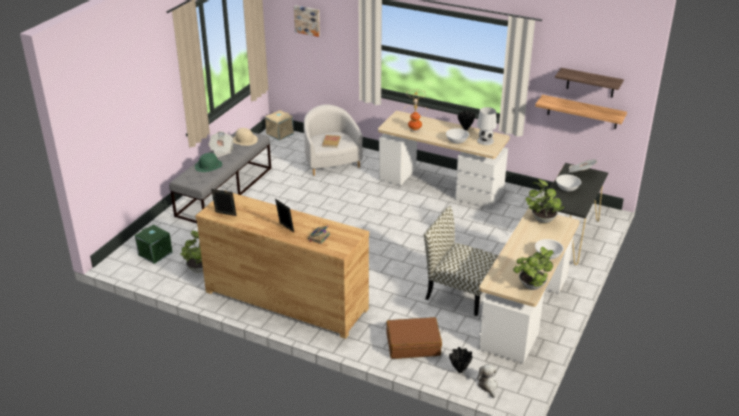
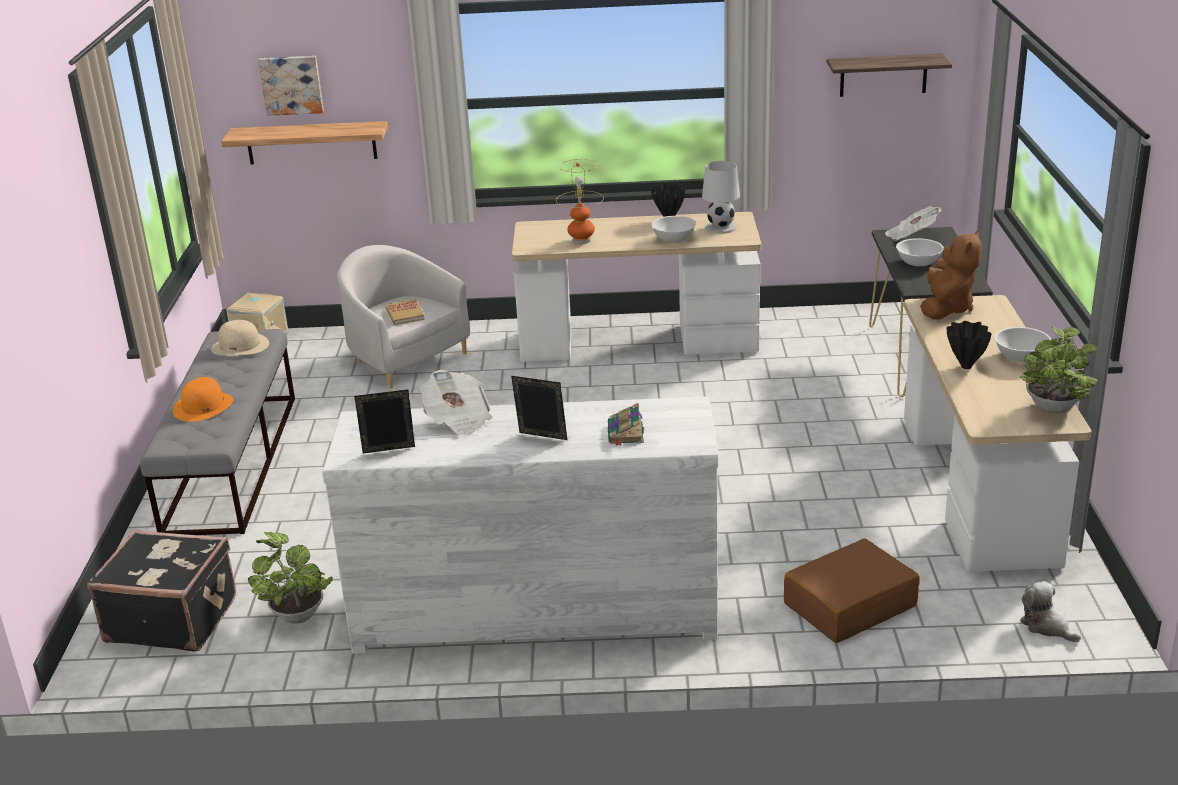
camera: 25 degrees left, 5 degrees down
(154, 254) = (172, 618): green storage box -> black suitcase
(208, 165) = (203, 406): green hat -> orange hat
(221, 150) = (207, 375): newspaper -> newspaper (457, 420)
(286, 299) = (535, 610): brown dresser -> white dresser
(459, 293) = (840, 494): chair -> none
(460, 370) = (974, 619): black vase -> black vase (965, 366)
(542, 219) = (946, 308): potted plant -> brown plush toy
(582, 112) = (873, 134): shelf -> shelf (311, 142)

